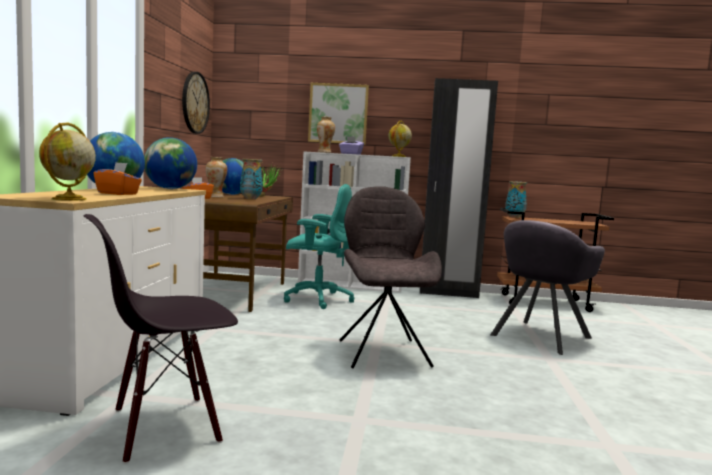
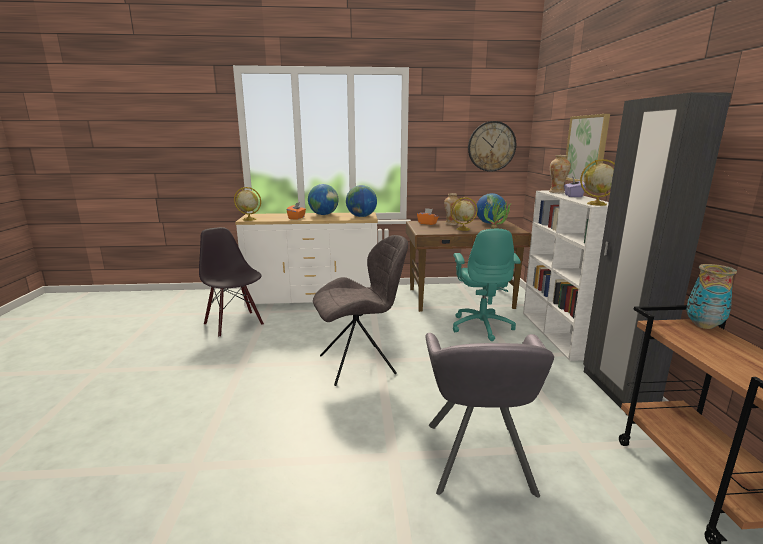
camera: 80 degrees right, 10 degrees up
(251, 198) = (462, 229): vase -> globe
(540, 336) = (477, 457): grey armchair -> grey armchair turned 120 degrees counterclockwise

